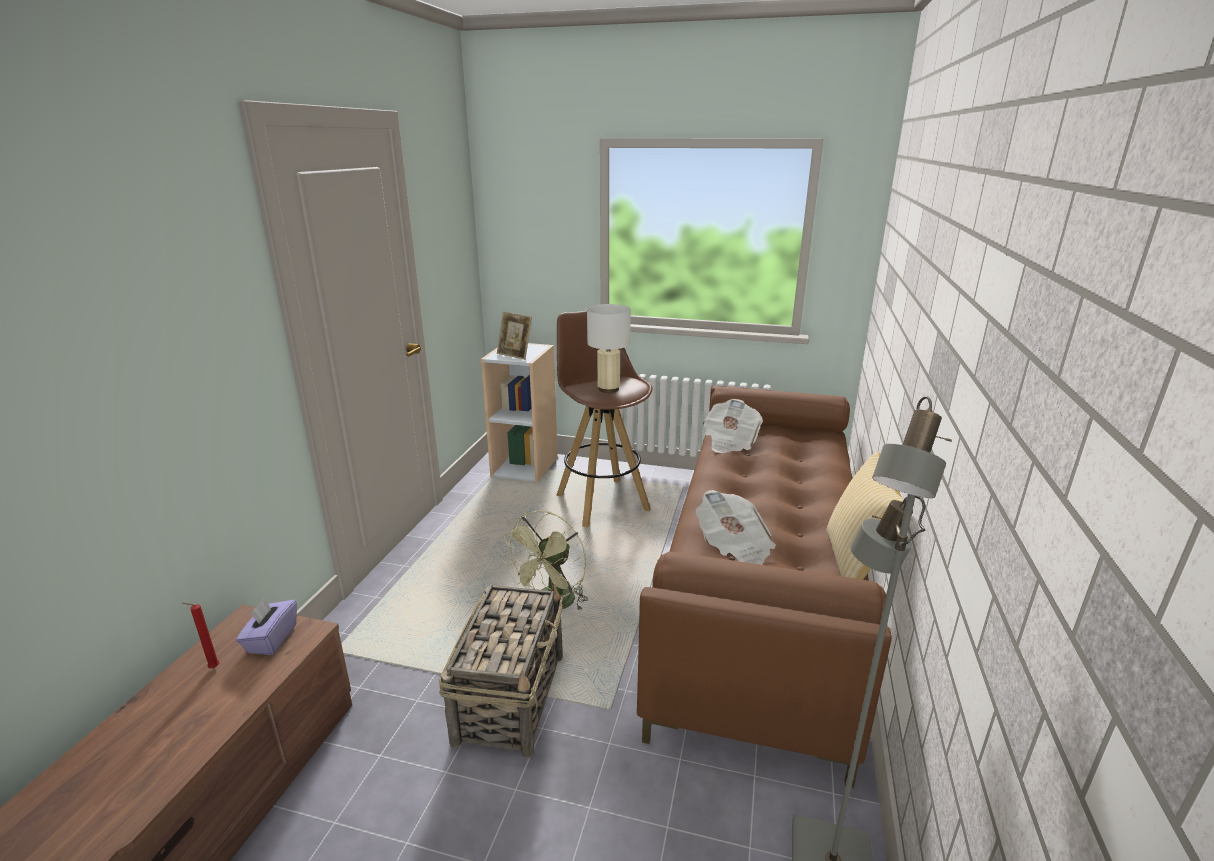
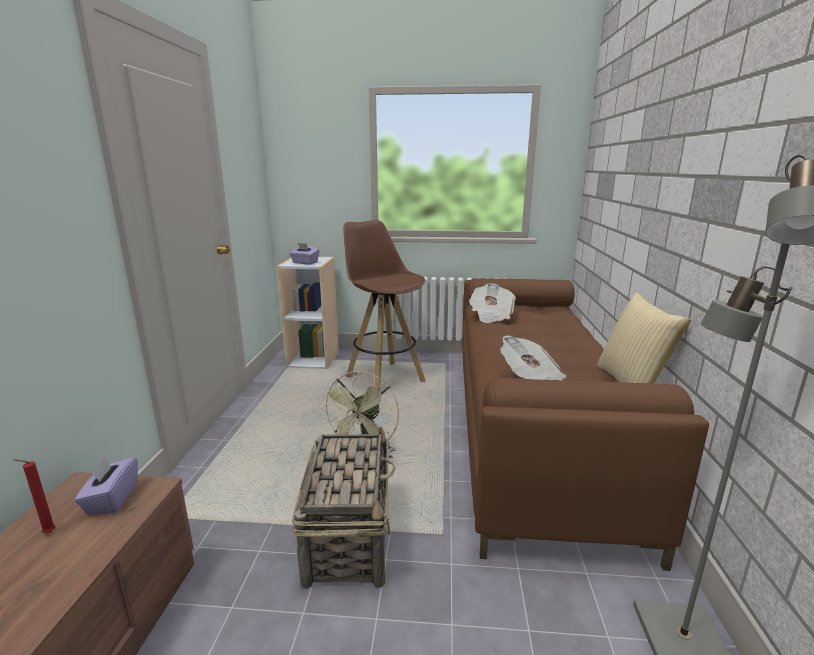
camera: 10 degrees left, 5 degrees down
(515, 355) = (305, 263): picture frame -> purple tissue box
(608, 389) = (390, 280): white table lamp -> none

